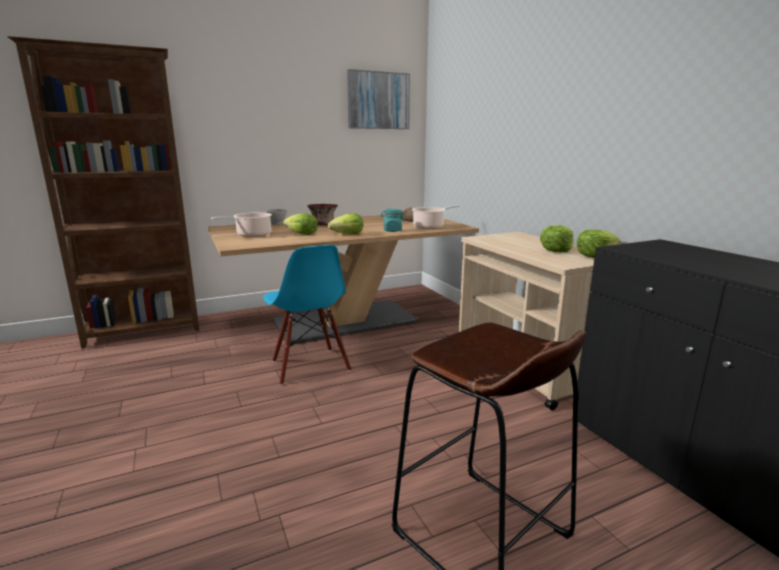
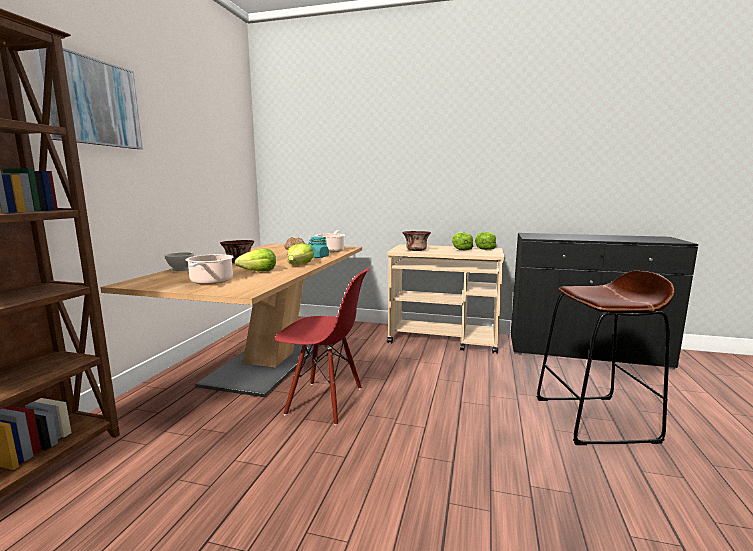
camera: 50 degrees left, 5 degrees down
(309, 366) = (325, 401): blue chair -> red chair
(378, 100) = (225, 135): picture -> picture (91, 102)
(495, 241) = (416, 250): none -> bowl

